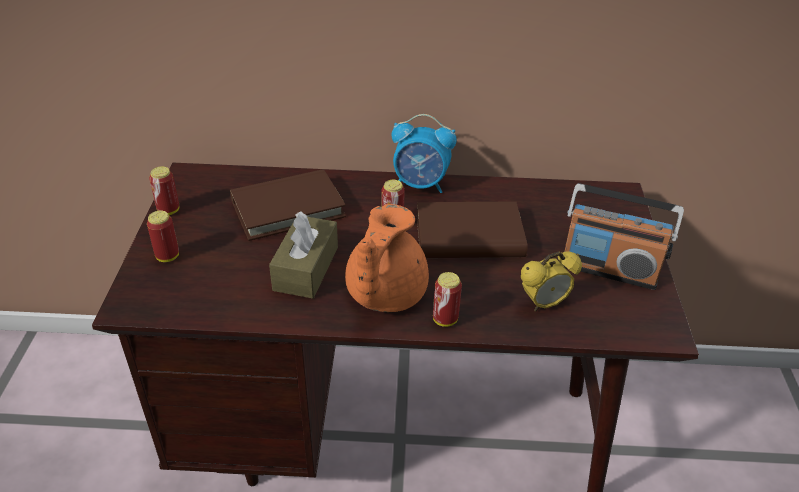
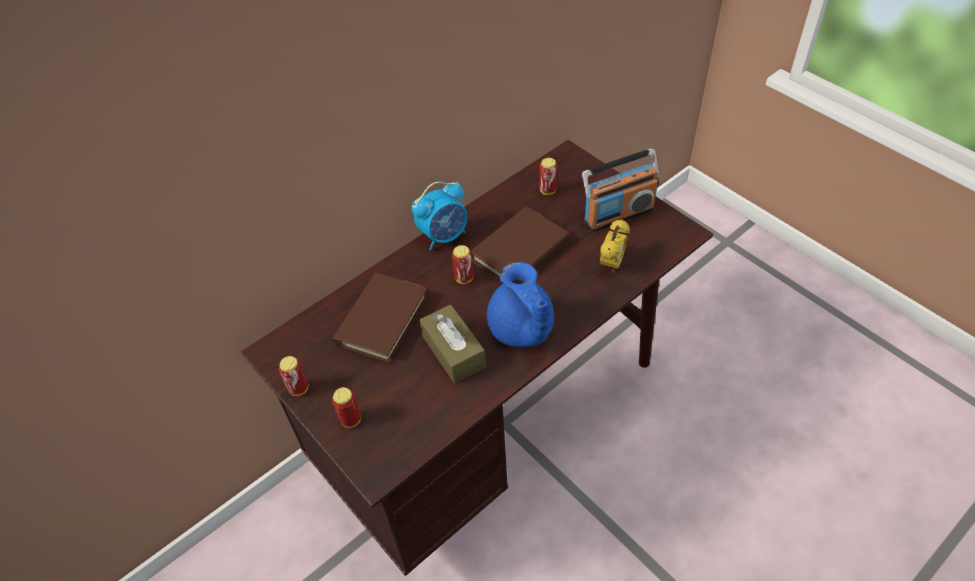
camera: 40 degrees left, 10 degrees up
(383, 294) = (521, 330): orange teapot -> blue teapot
(445, 319) = (574, 317): can -> can (548, 190)

